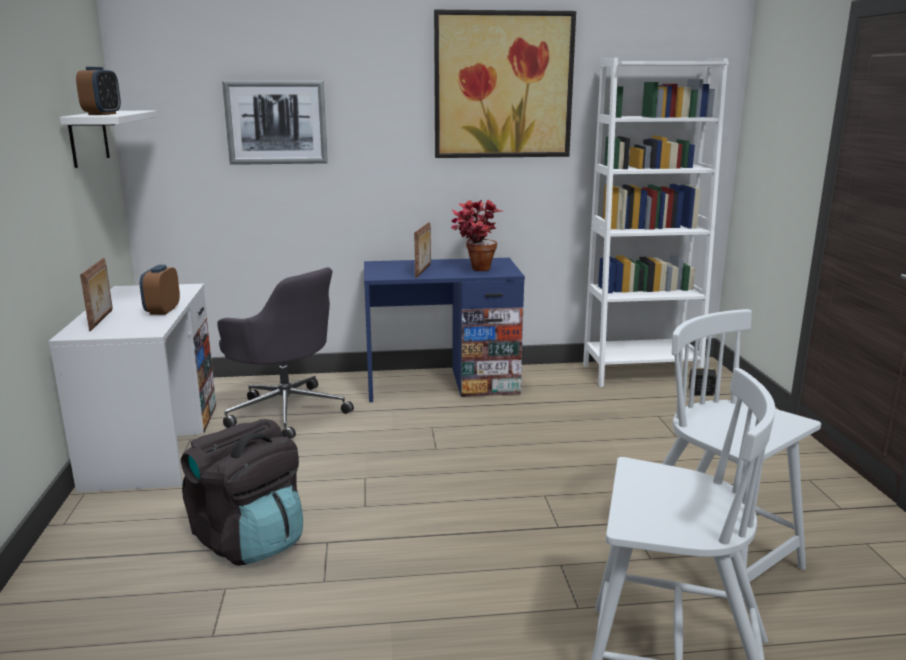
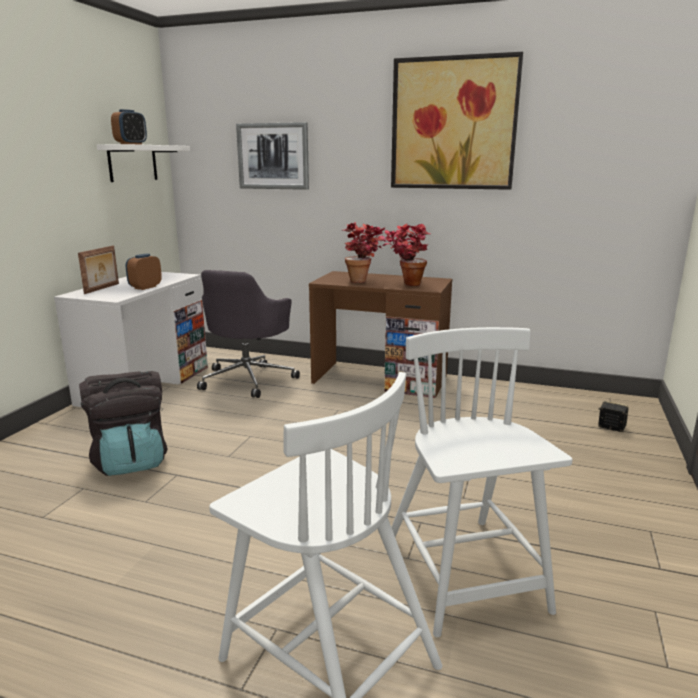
camera: 25 degrees right, 0 degrees up
(286, 411) = (248, 379): grey office chair -> grey office chair turned 45 degrees clockwise
(423, 271) = (364, 281): picture frame -> potted plant
(441, 383) = (380, 379): blue desk -> brown desk
(641, 373) = (566, 400): white bookcase -> none

